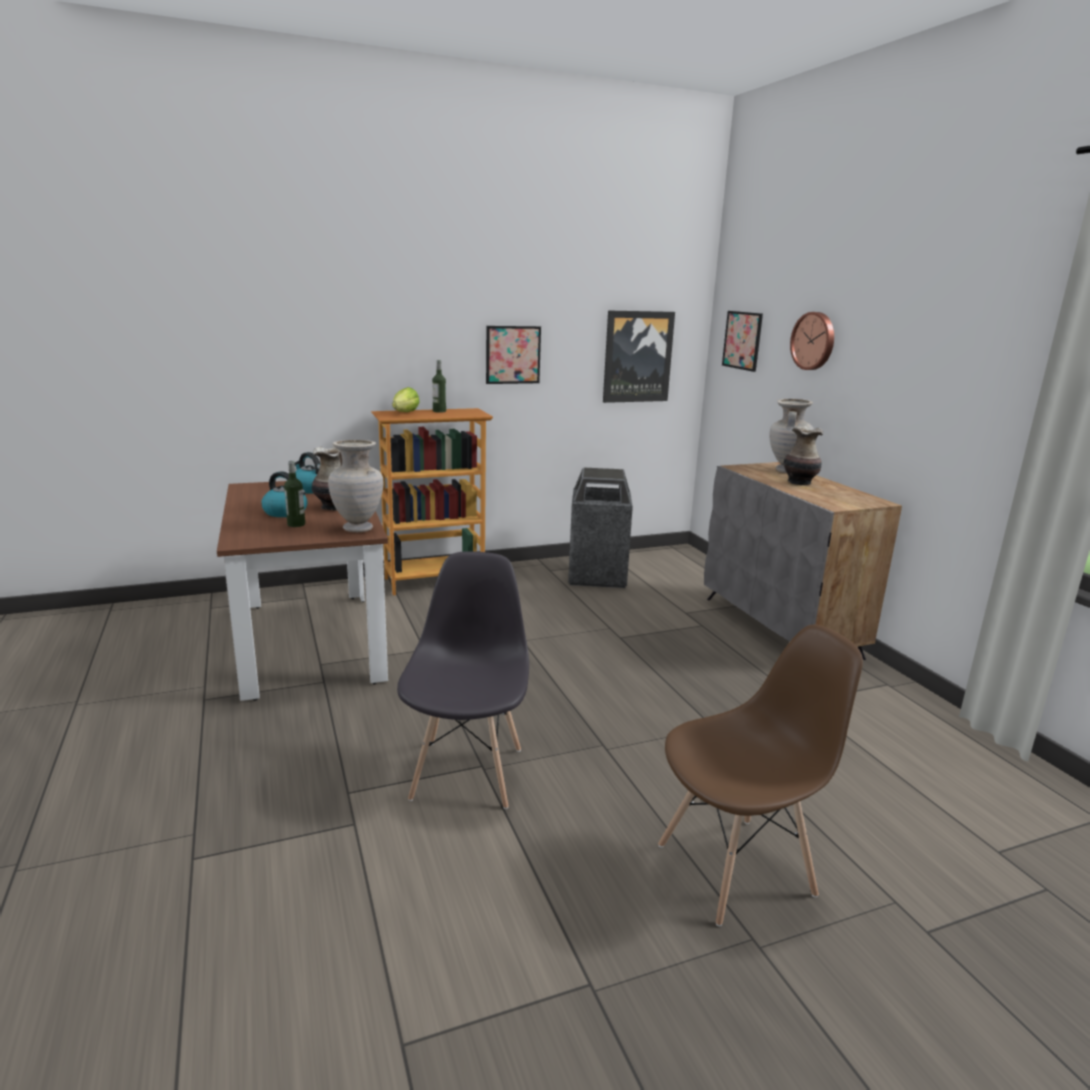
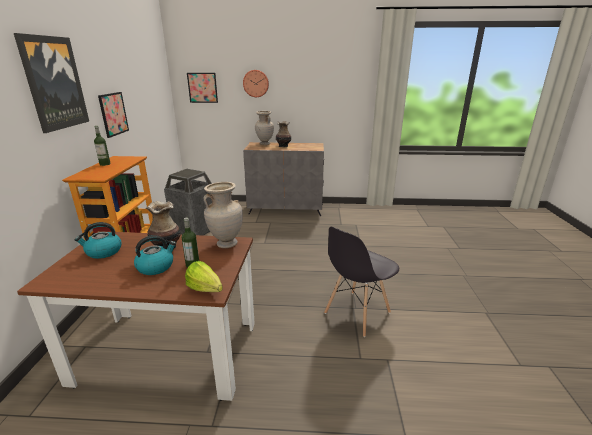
camera: 65 degrees left, 5 degrees up
(402, 413) = (93, 173): lettuce -> lettuce (207, 291)
(467, 772) = (356, 313): grey chair -> grey chair turned 75 degrees counterclockwise
(637, 357) = (155, 104): picture -> picture (54, 83)
(737, 869) = (431, 267): brown chair -> none

